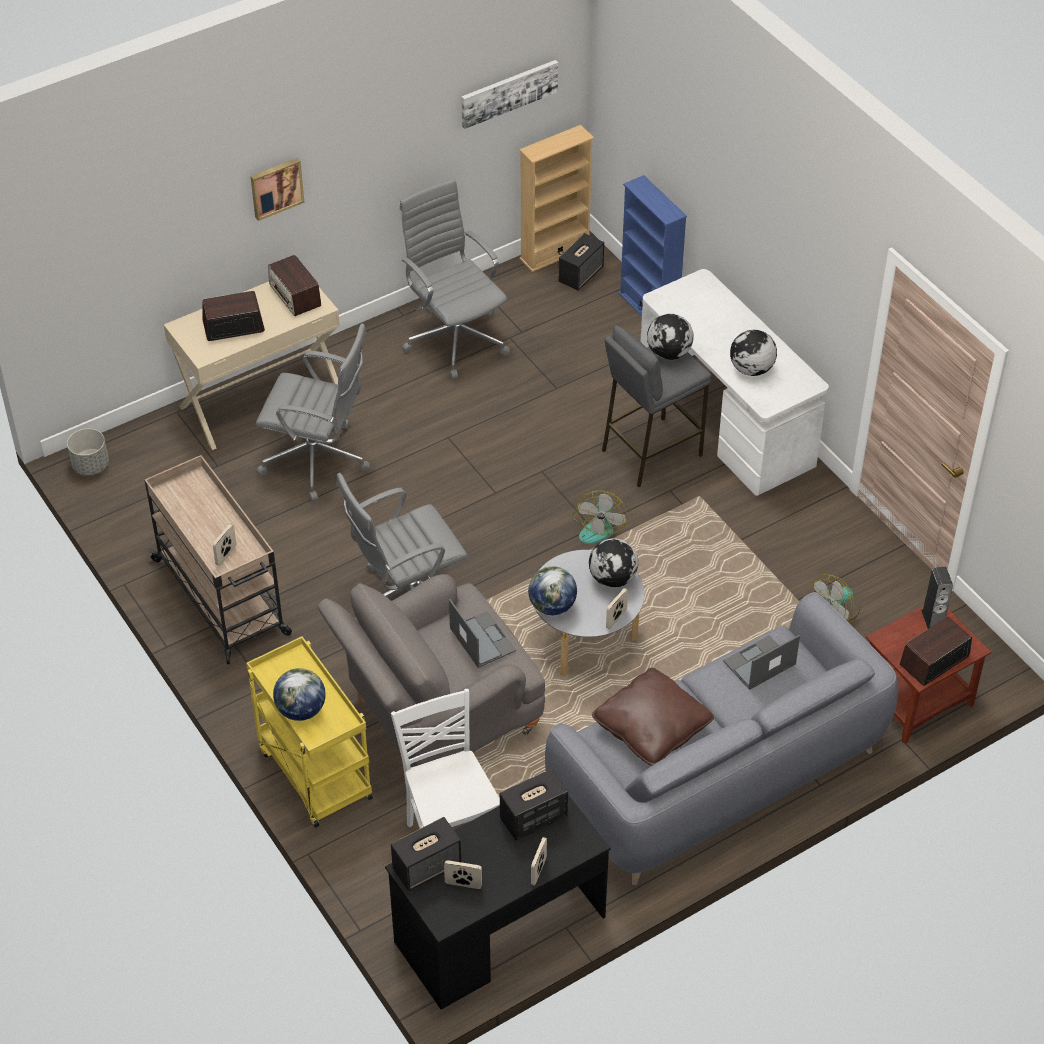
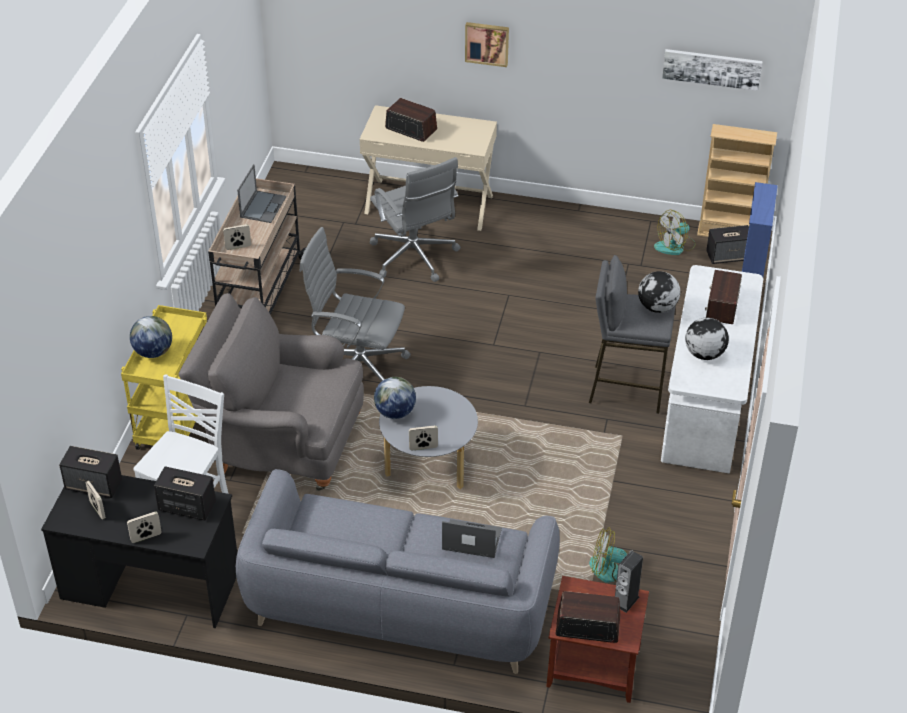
camera: 45 degrees right, 5 degrees down
(90, 466) = (289, 180): grey planter -> none
(295, 296) = (470, 134): radio -> radio (722, 306)
(455, 338) = (592, 243): grey office chair -> none
(481, 639) = (317, 395): laptop -> laptop (263, 206)
(598, 526) = (530, 407): fan -> fan (675, 246)
(613, 579) = (455, 424): globe -> none
(651, 727) = (350, 523): brown pillow -> none

